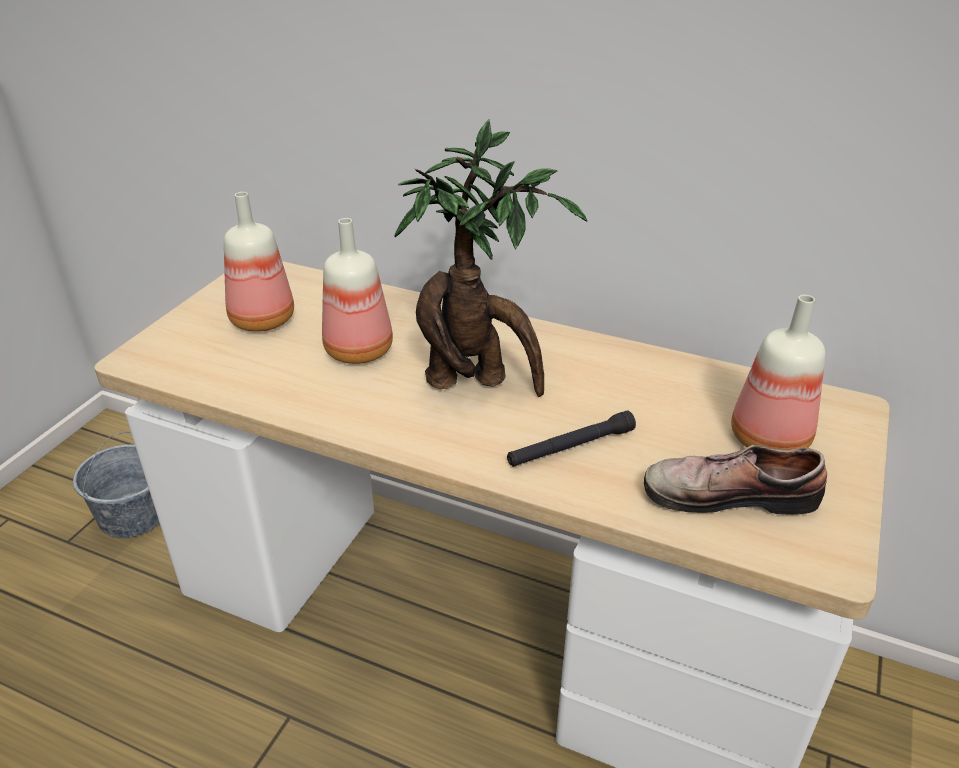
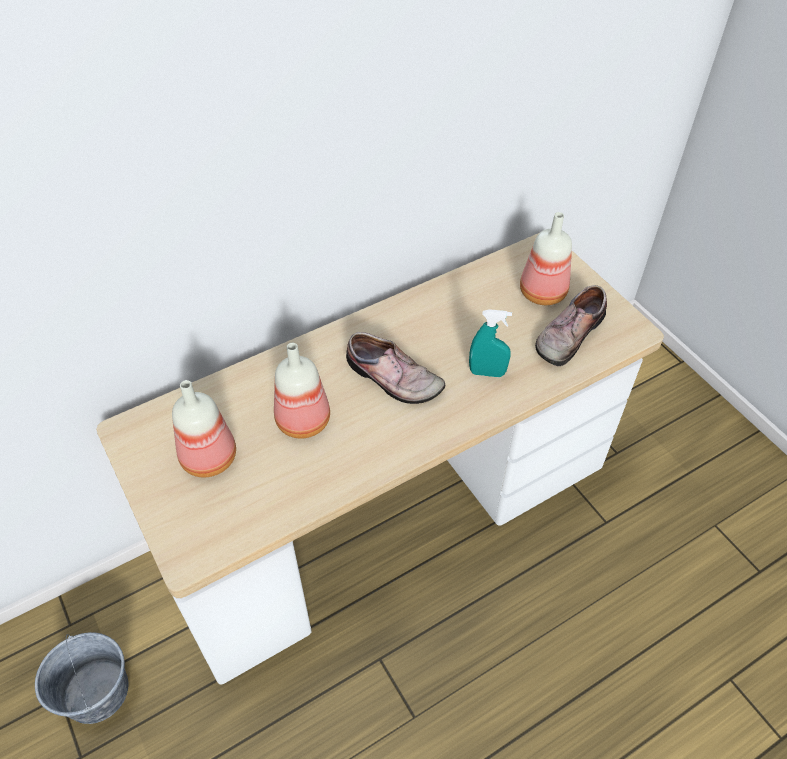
camera: 55 degrees left, 15 degrees up
(477, 382) = (392, 379): potted plant -> shoe
(570, 447) = (487, 372): black flashlight -> turquoise spray bottle

